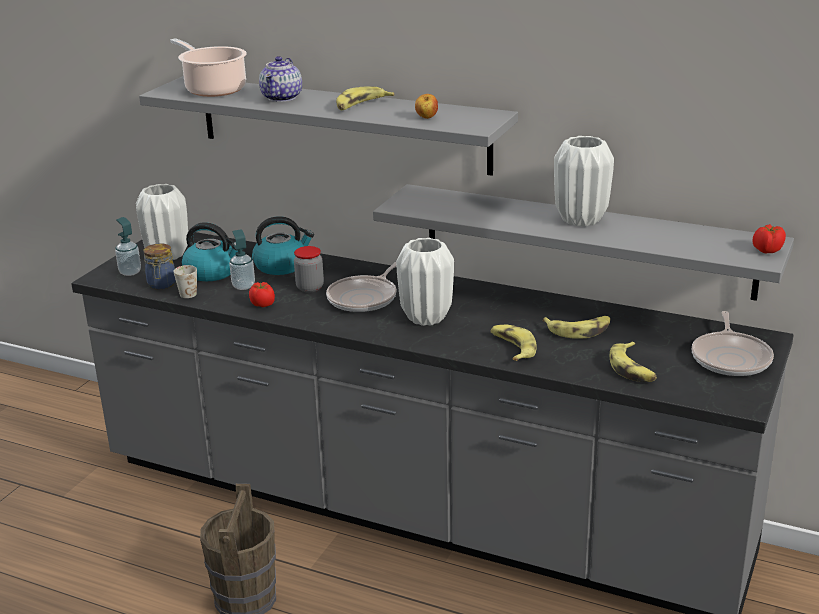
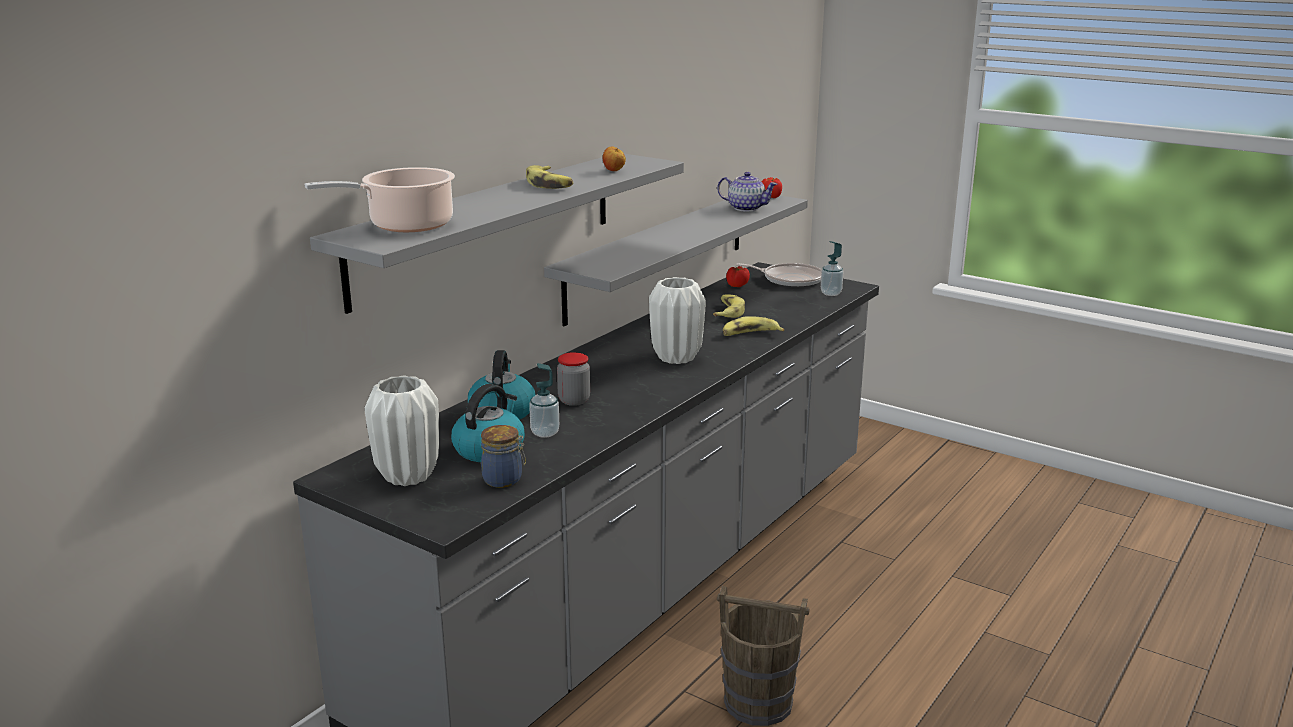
camera: 80 degrees left, 5 degrees down
(130, 272) = (445, 501): soap dispenser -> soap dispenser (831, 293)
(186, 292) = (539, 465): white mug -> none
(263, 304) = (602, 424): tomato -> tomato (737, 285)
(282, 97) = (482, 204): teapot -> teapot (746, 208)
(364, 298) = (617, 378): frying pan -> none
(581, 220) = (684, 227): white vase -> none
(632, 369) = (798, 305): banana -> none

